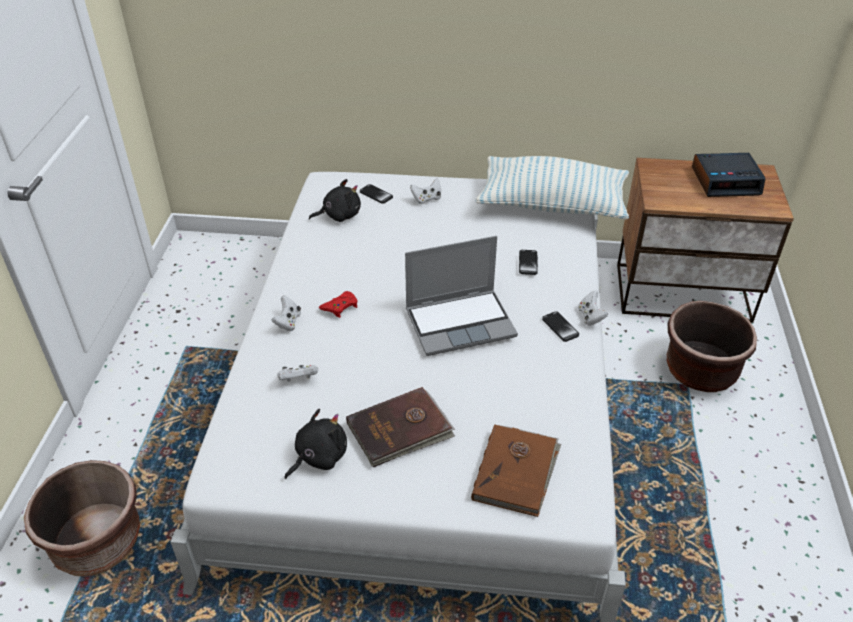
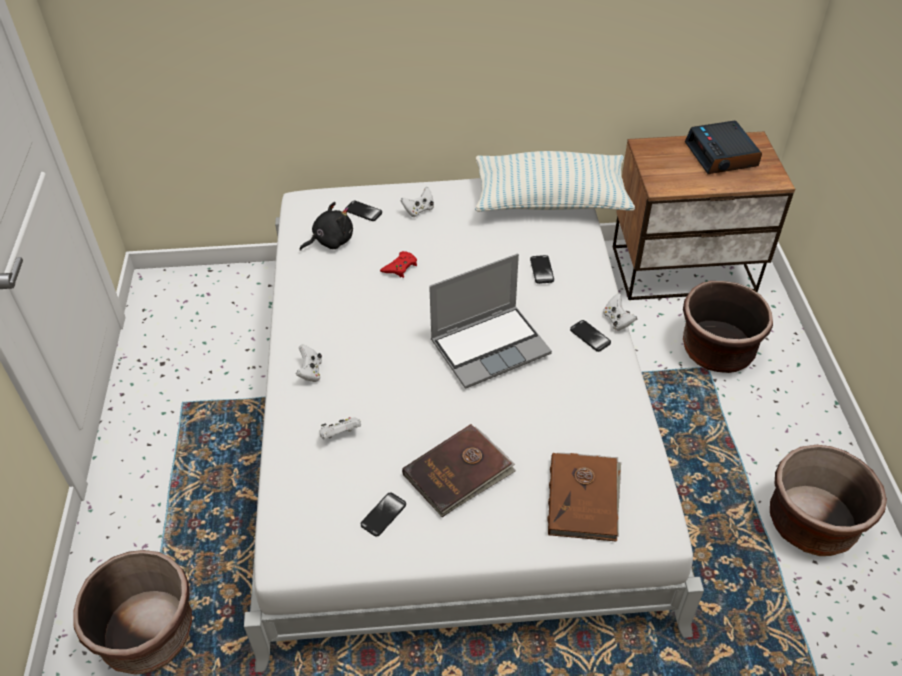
camera: 10 degrees left, 5 degrees up
(318, 457) = (383, 515): black plush toy -> phone
(340, 307) = (361, 347): red game controller -> red game controller (400, 267)
(726, 181) = (722, 155): alarm clock -> alarm clock turned 90 degrees clockwise
(764, 548) = (811, 524): none -> brown planter

